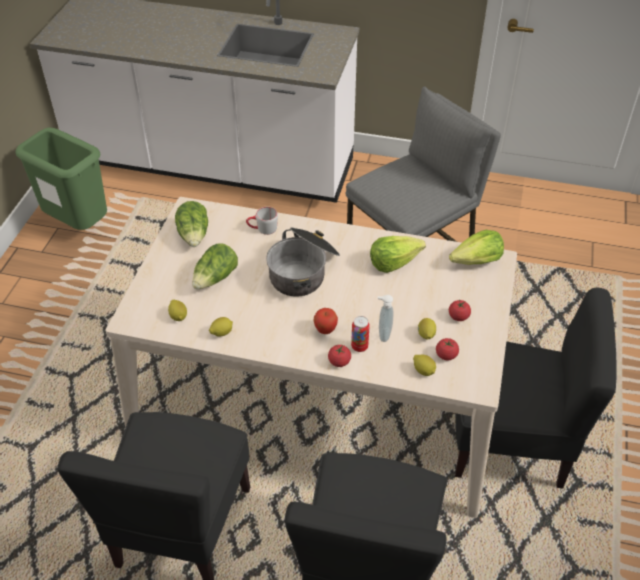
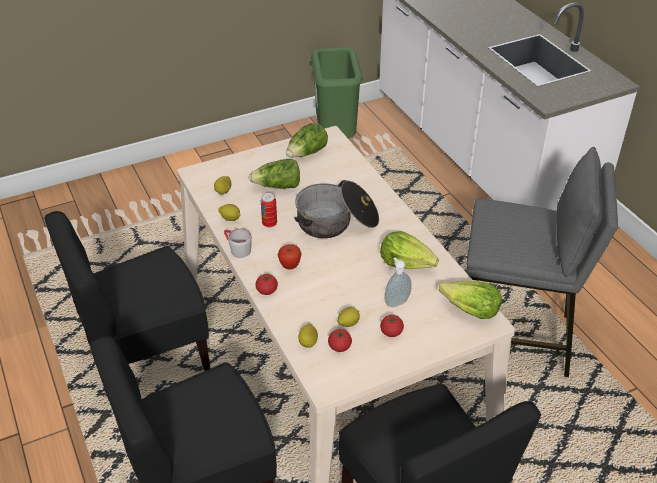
camera: 50 degrees right, 5 degrees down
(262, 229) = (354, 179): grey mug -> grey mug (237, 249)
(359, 347) = (293, 293): can -> can (269, 223)
(383, 334) = (321, 299): soap dispenser -> soap dispenser (396, 302)

